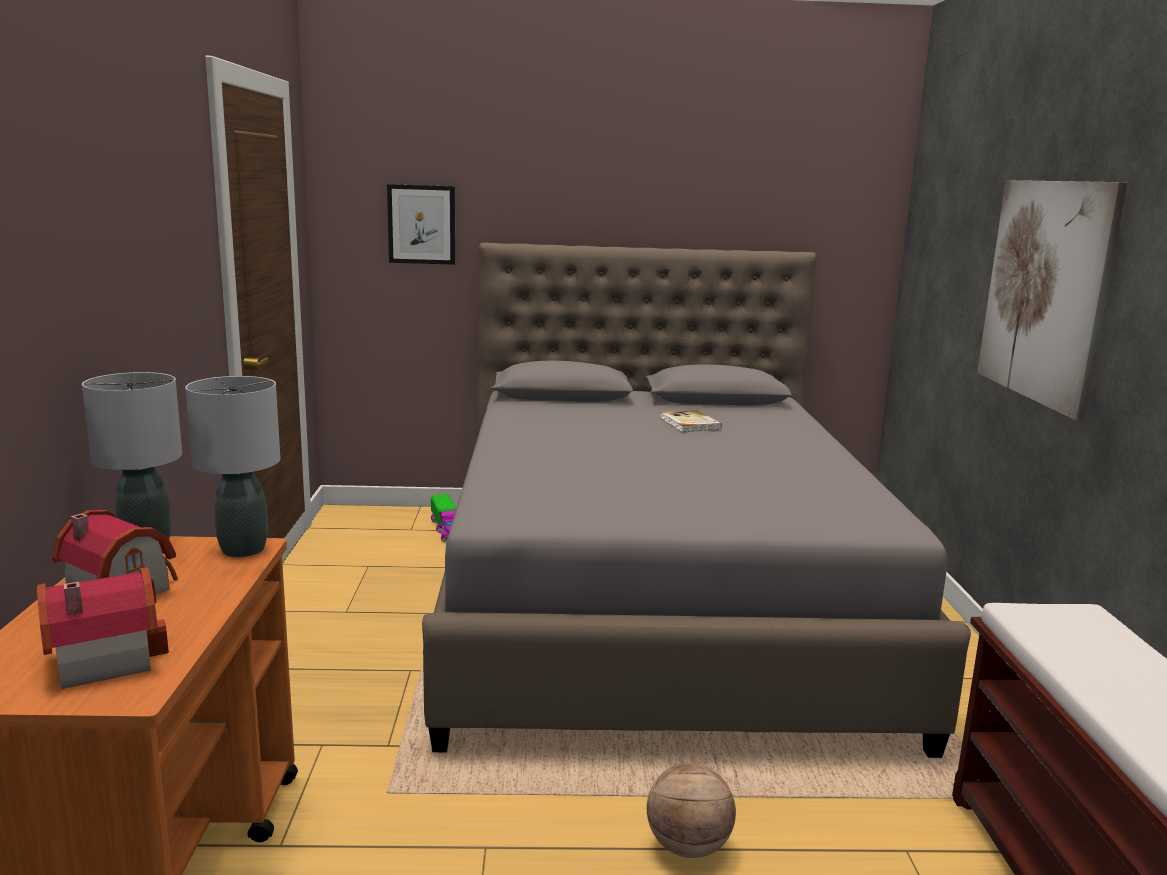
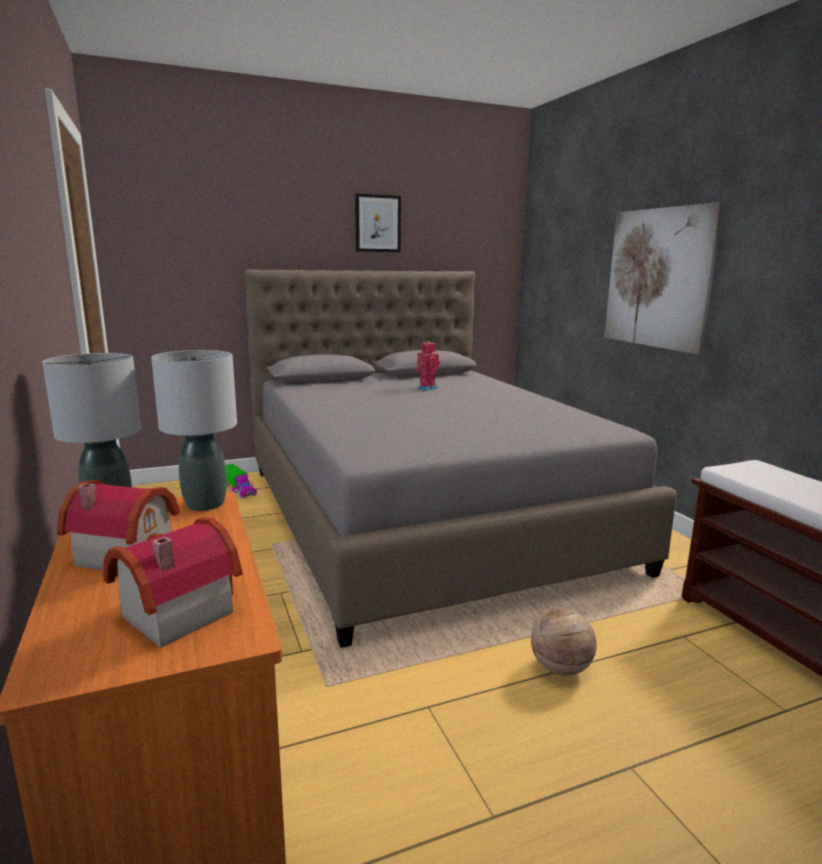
camera: 20 degrees left, 0 degrees up
(421, 224) = (195, 257): picture -> picture (377, 223)
(689, 424) = (426, 388): book -> toy robot

